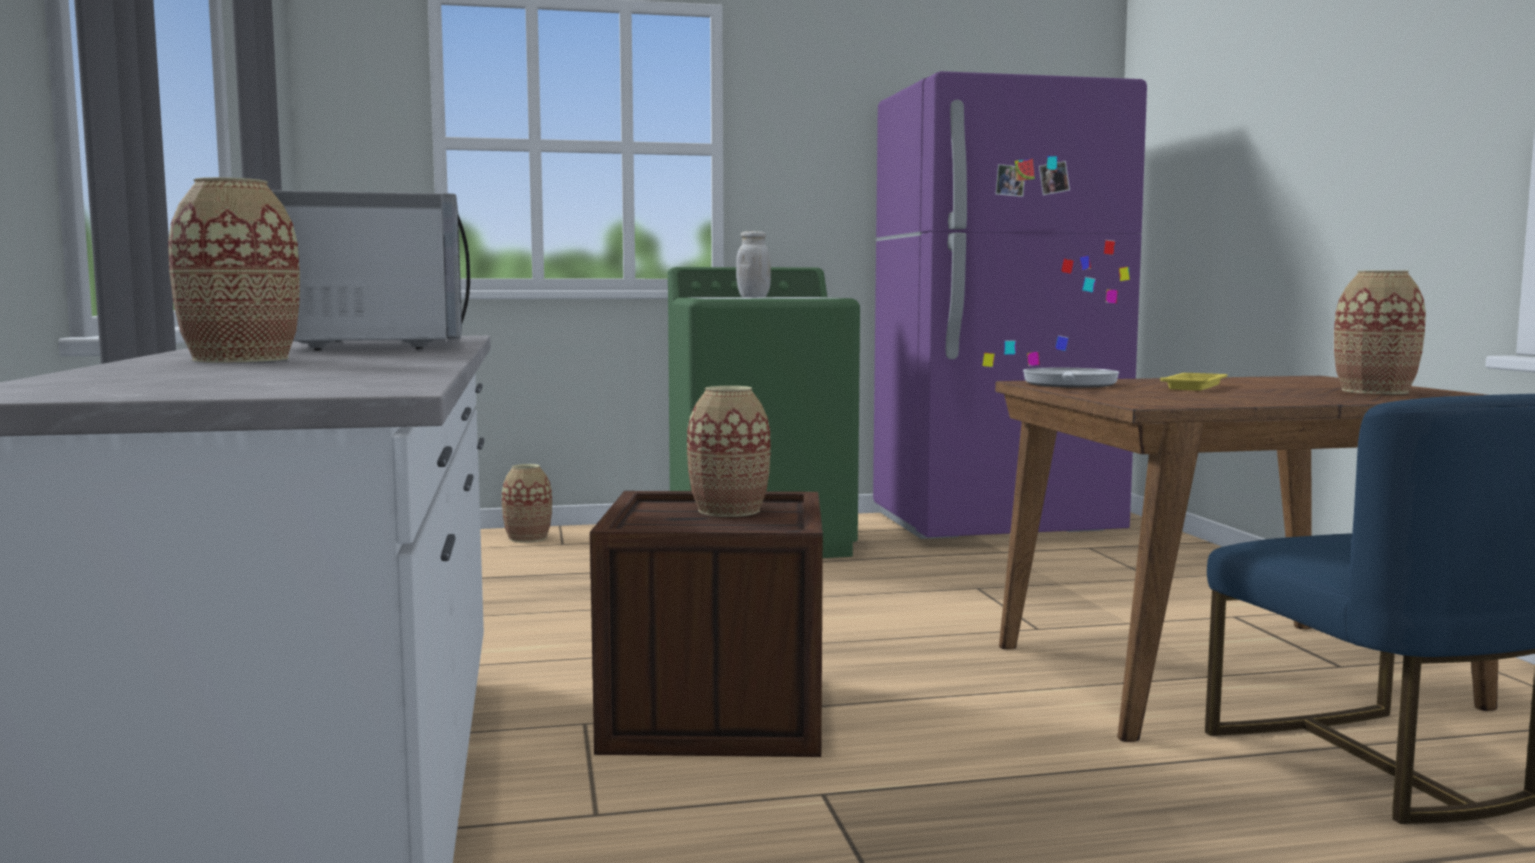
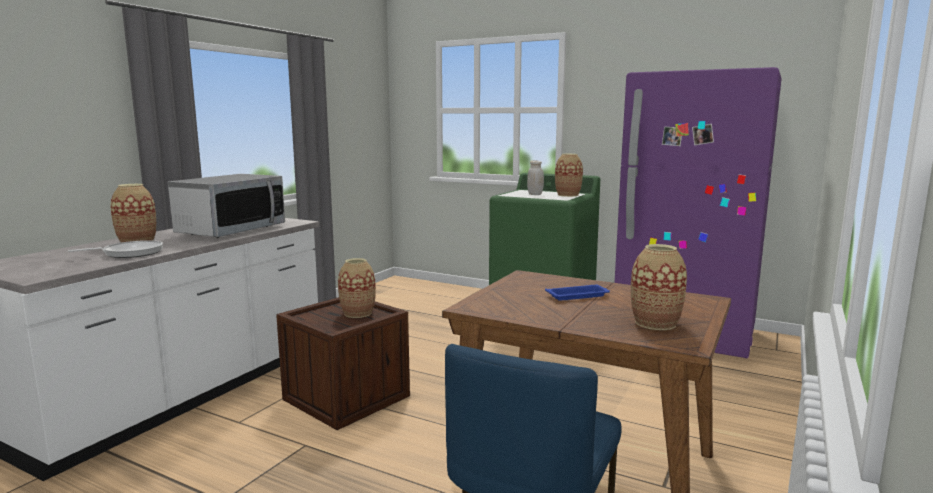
camera: 40 degrees right, 5 degrees up
(528, 538) = (457, 293): vase -> vase (568, 195)
(1069, 384) = (527, 280): frying pan -> frying pan (129, 253)
(1194, 386) = (578, 296): yellow tray -> blue tray

